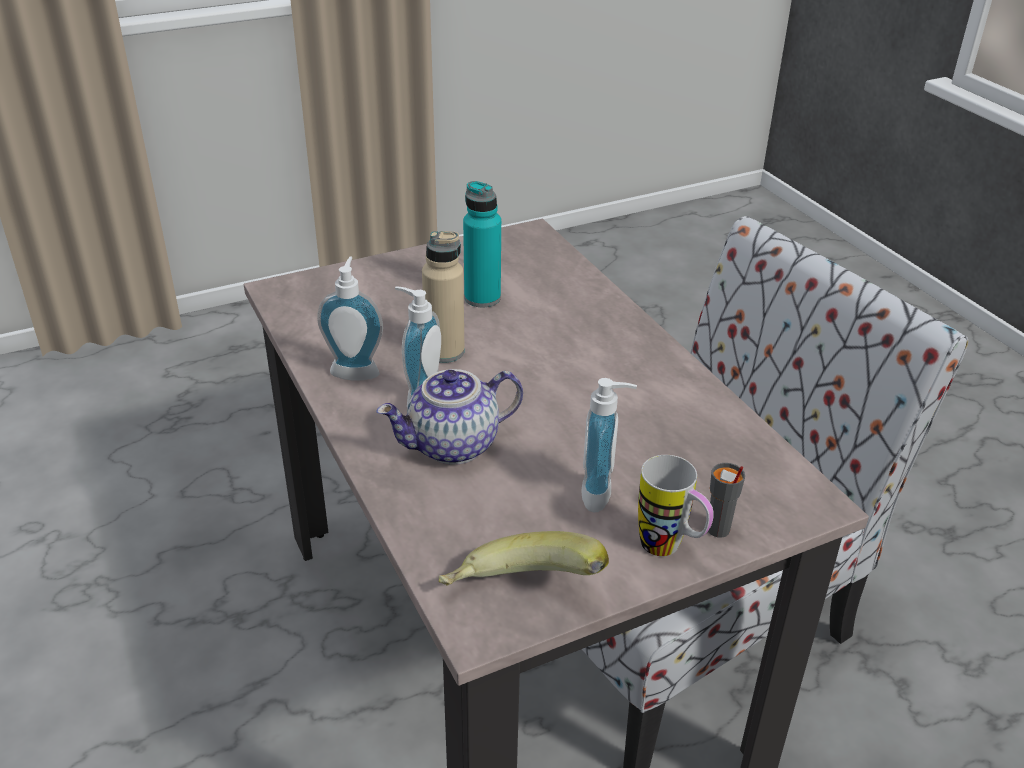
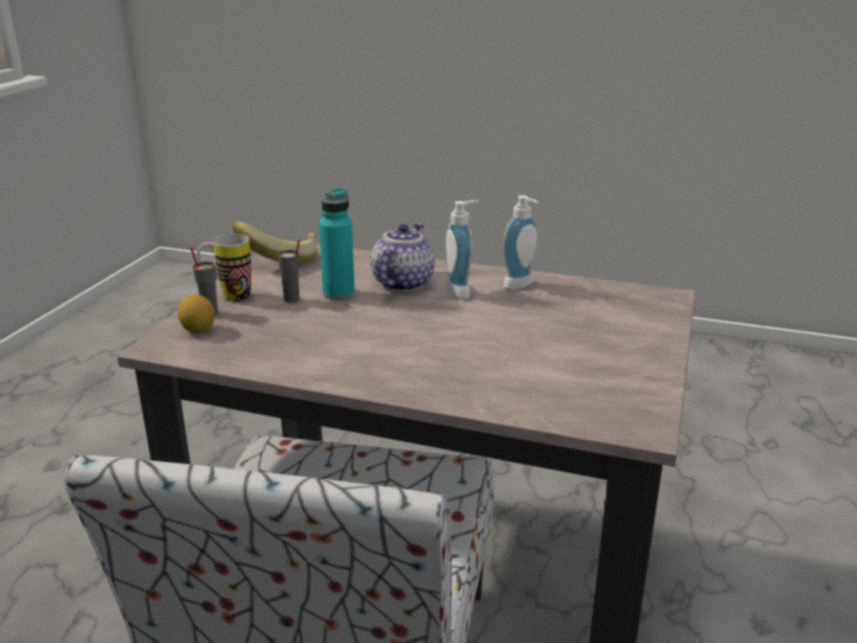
camera: 135 degrees right, 10 degrees down
(444, 352) = (498, 314): beige bottle -> none
(482, 298) = (550, 354): turquoise bottle -> turquoise bottle (338, 293)
(603, 494) = (292, 299): soap dispenser -> grey cup
(754, 503) = (198, 330): none -> lemon

